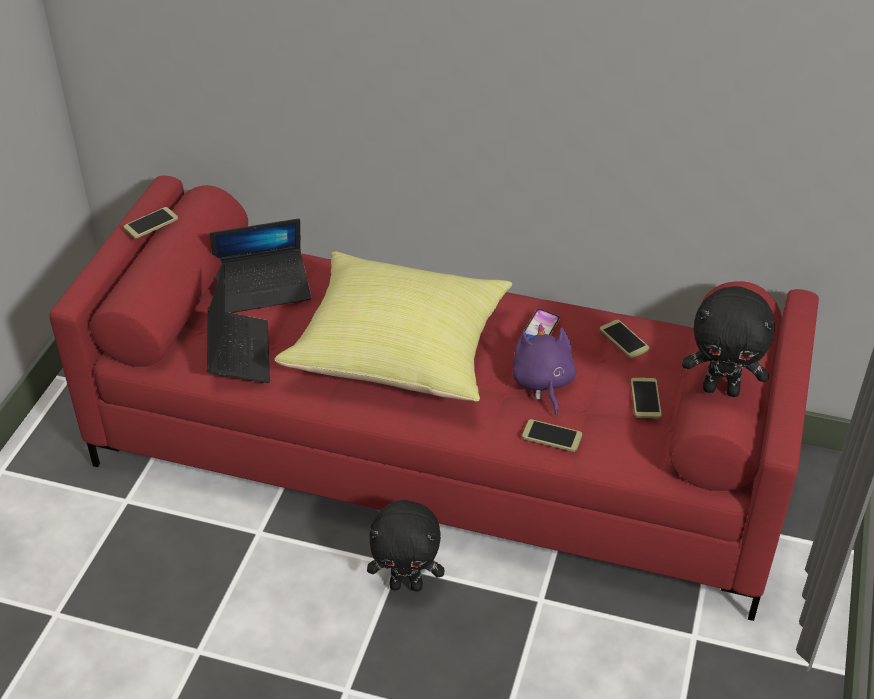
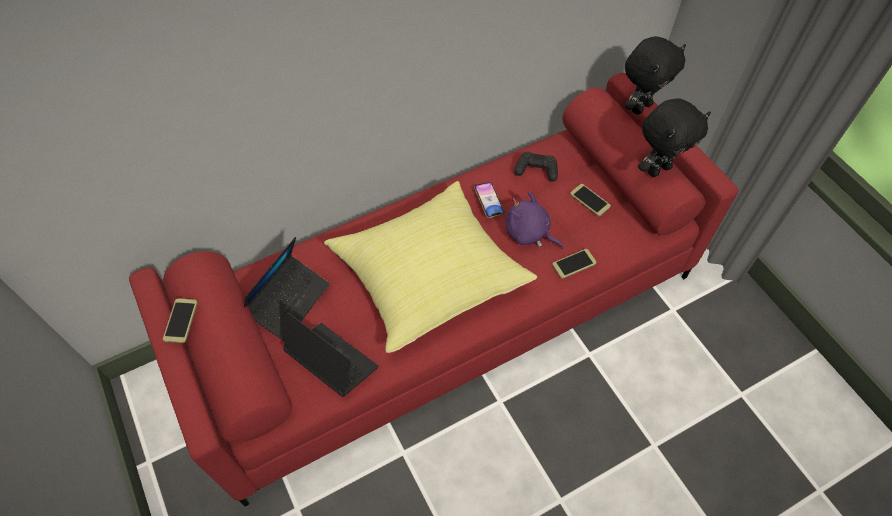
camera: 45 degrees left, 15 degrees up
(406, 585) = (518, 408): black plush toy -> black plush toy (640, 107)
(624, 339) = (536, 170): phone -> black game controller

